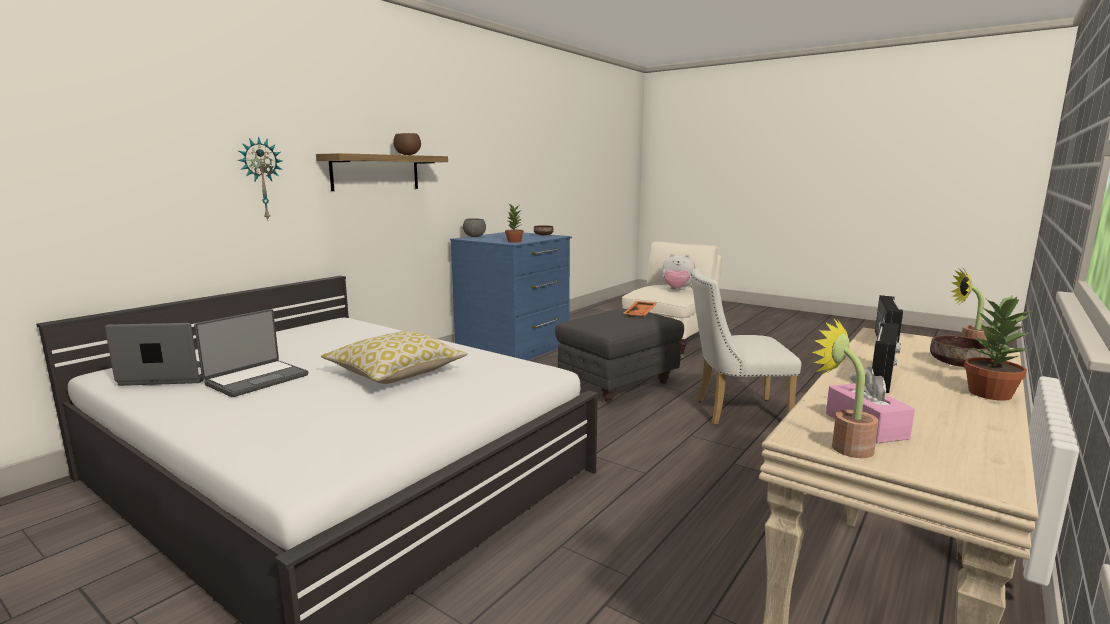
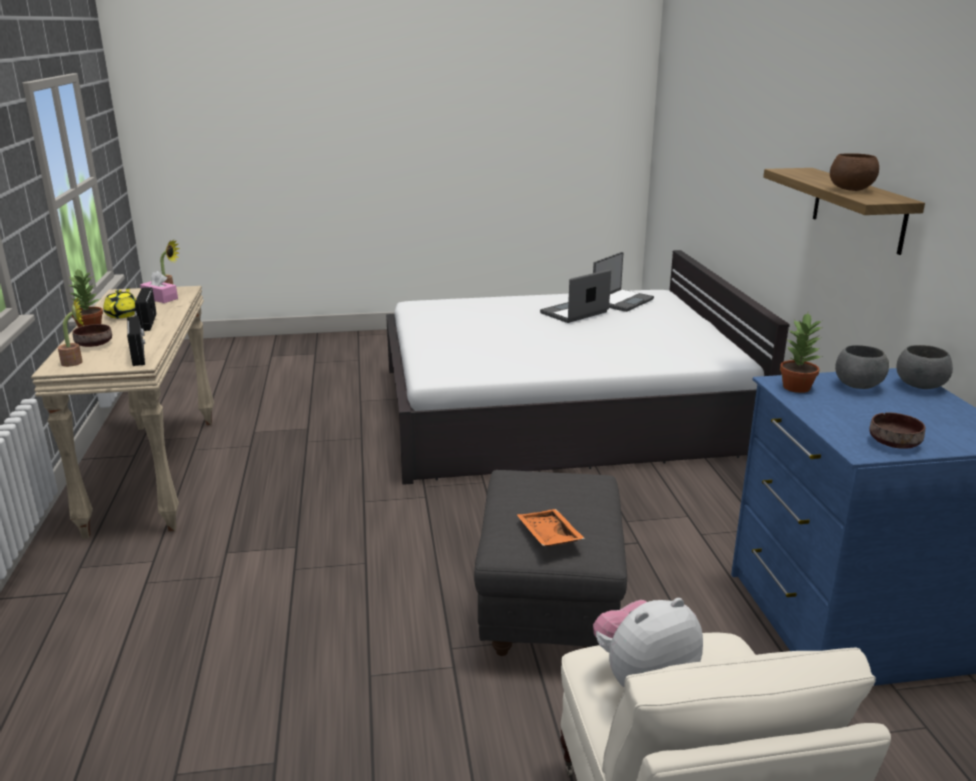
camera: 135 degrees right, 10 degrees up
(256, 379) = (575, 313): laptop -> laptop turned 60 degrees clockwise
(261, 179) = (774, 186): wall clock -> none
(396, 373) = (520, 341): pillow -> none
(493, 239) = (858, 386): none -> grey bowl
(734, 412) = (346, 632): white chair -> none
(937, 405) = (123, 314): none -> yellow teapot

